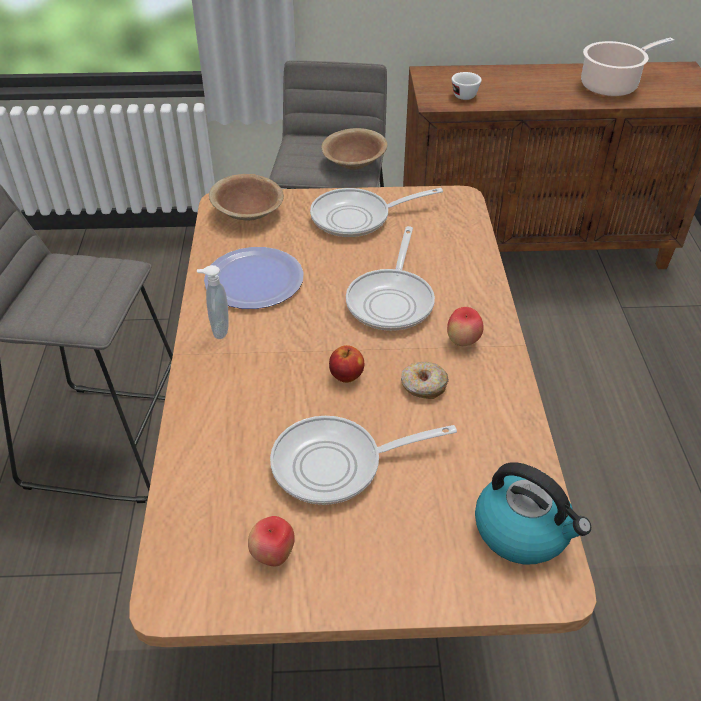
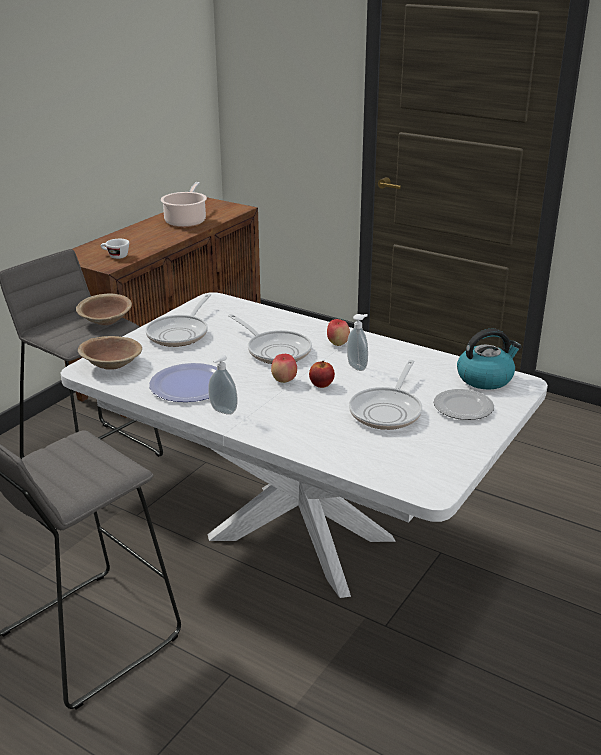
camera: 55 degrees left, 15 degrees down
(273, 555) = (433, 450): apple -> apple (284, 381)
(351, 516) = (301, 539): brown dining table -> white dining table
(414, 540) = (463, 407): none -> plate
(423, 386) = (358, 366): donut -> soap dispenser

